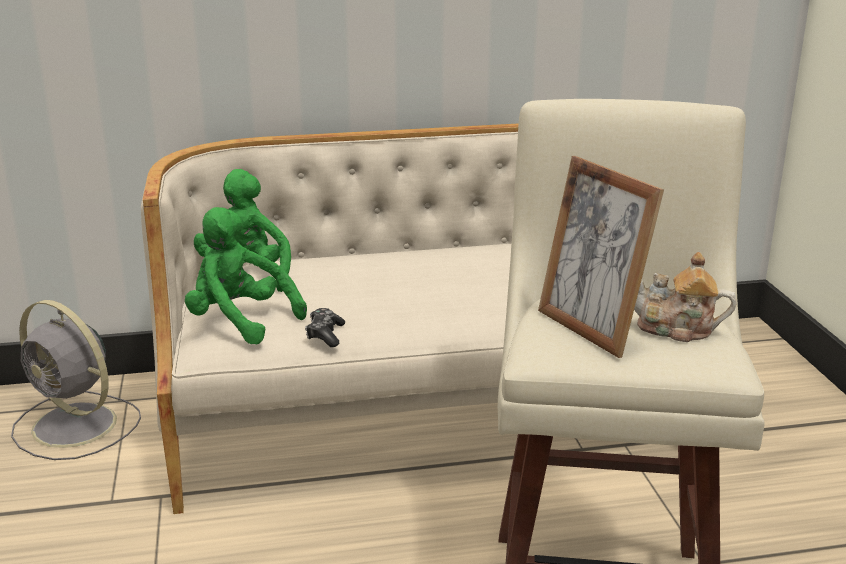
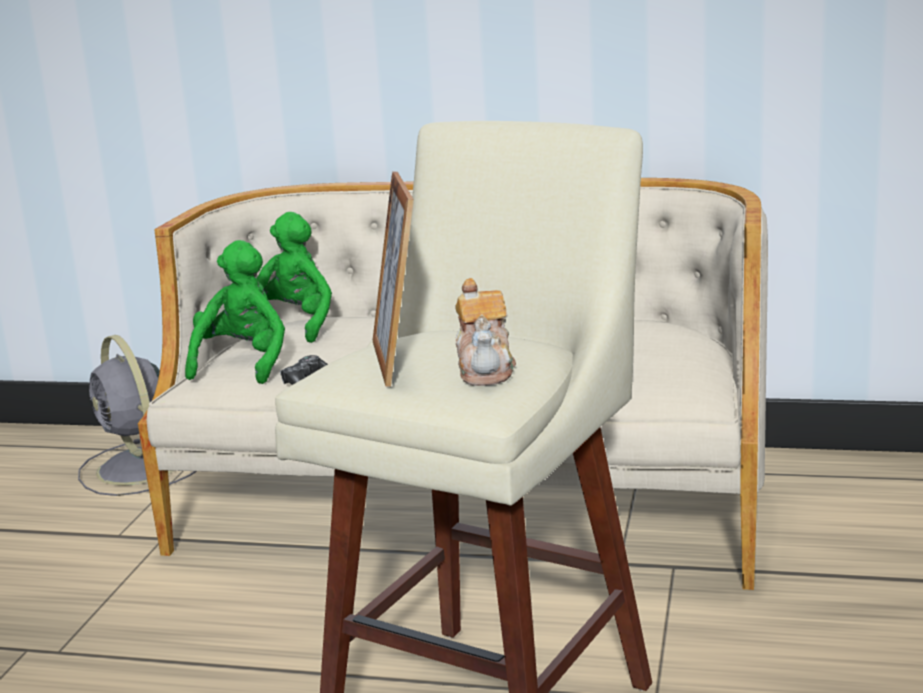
camera: 25 degrees right, 5 degrees down
(240, 321) = (243, 364): green plush toy -> green plush toy turned 45 degrees clockwise
(677, 329) = (486, 369): teapot -> teapot turned 135 degrees counterclockwise

